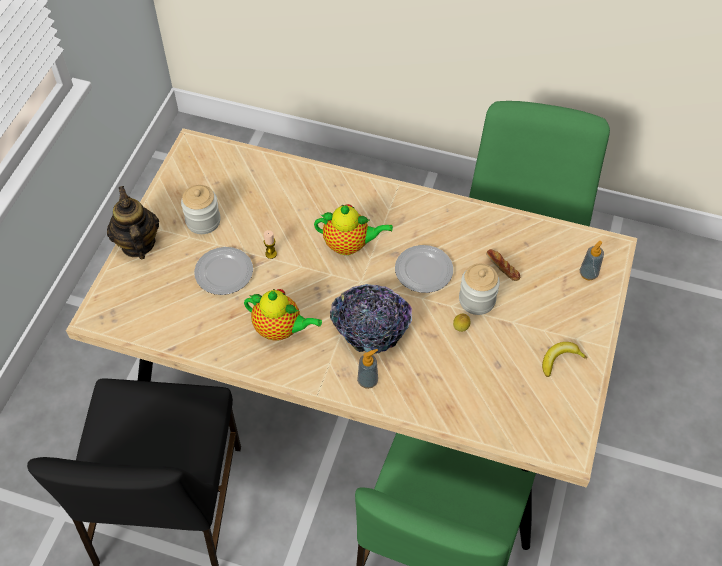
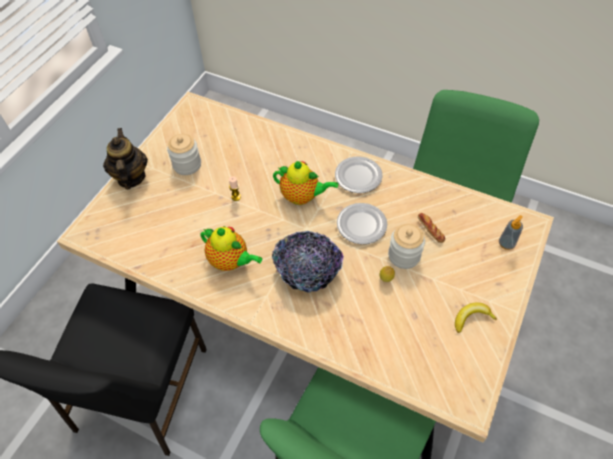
camera: 10 degrees right, 0 degrees up
(224, 272) = (194, 208): plate -> plate (358, 176)
(367, 381) = (296, 316): soap dispenser -> none

